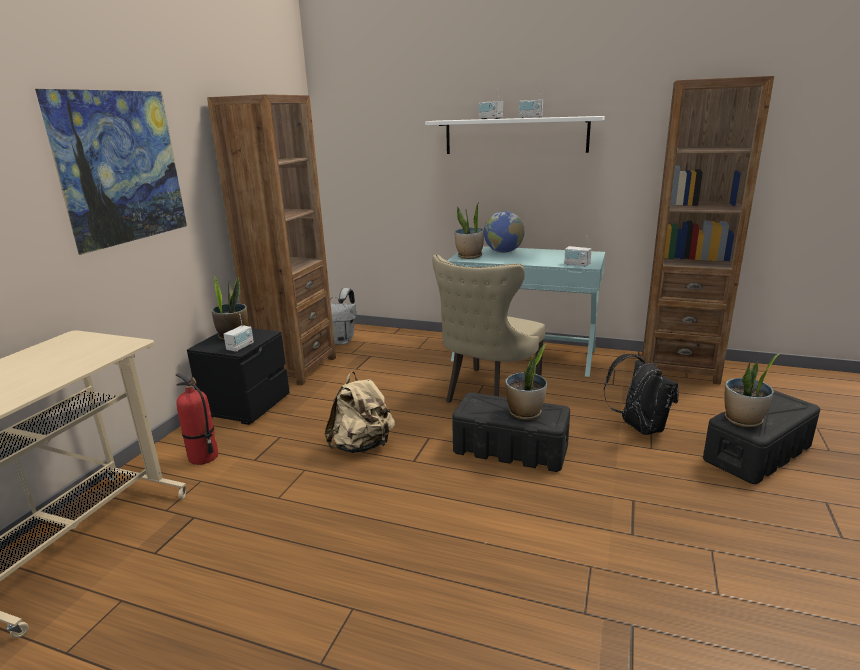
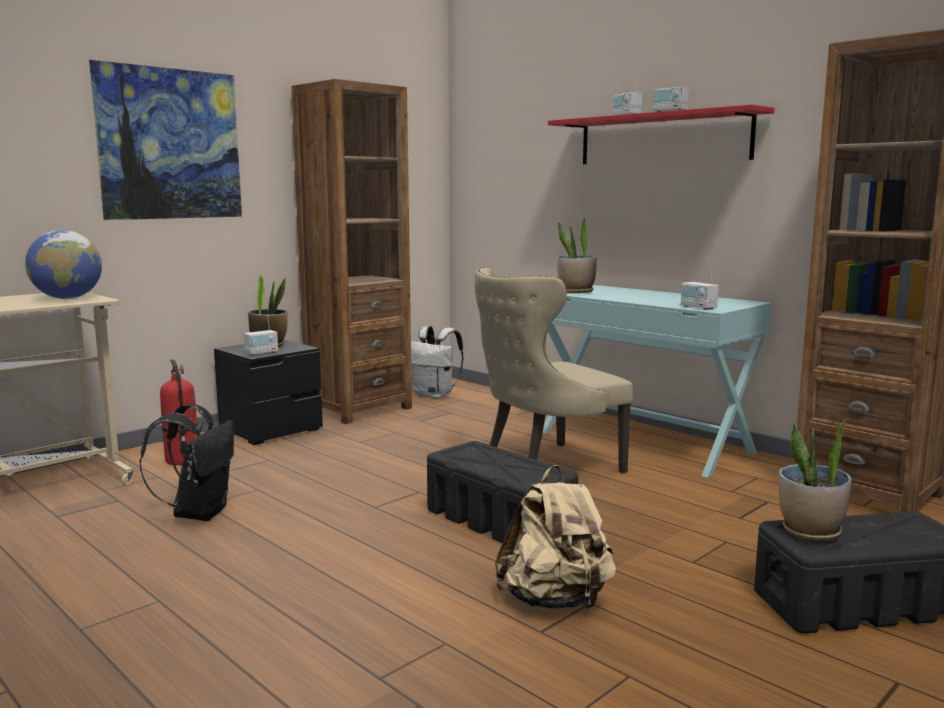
camera: 25 degrees right, 10 degrees down
(362, 446) = (338, 483): beige backpack -> beige backpack (555, 601)
(503, 252) = (629, 292): globe -> globe (67, 298)
(515, 136) = (662, 139): white shelf -> red shelf
(525, 413) = (511, 468): potted plant -> none
(638, 428) = (704, 539): black backpack -> black backpack (199, 513)

